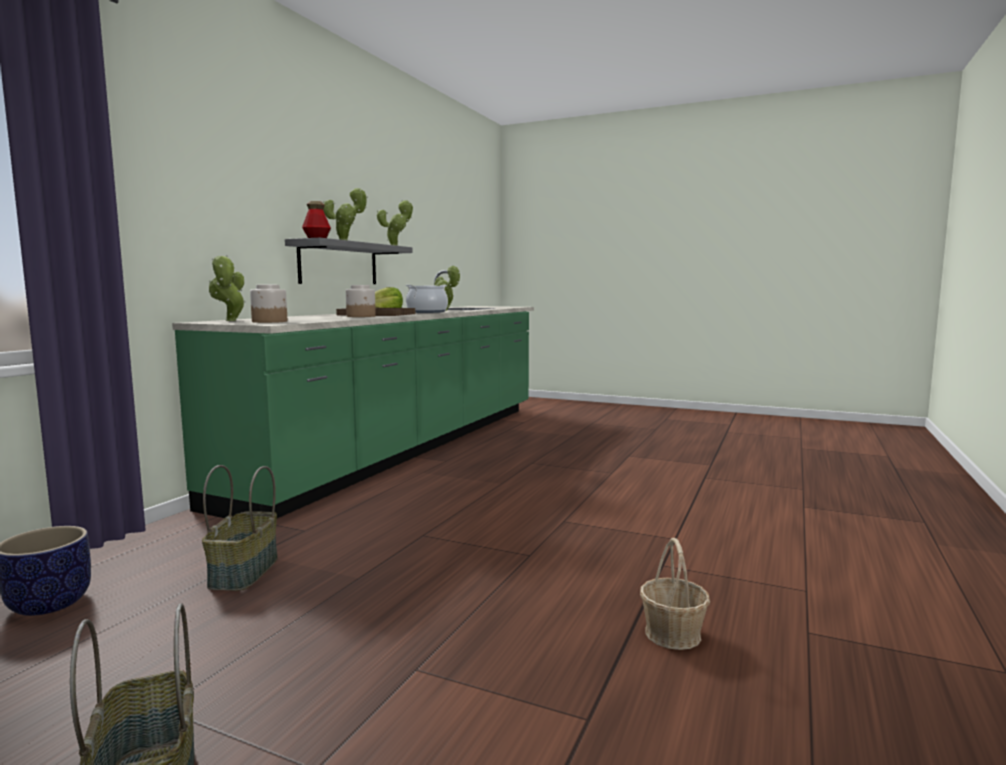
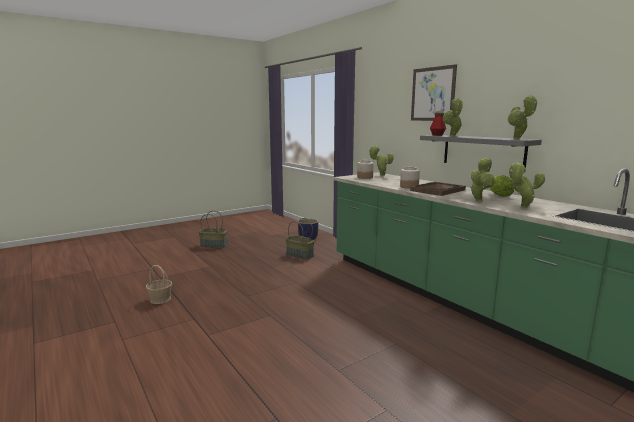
camera: 120 degrees right, 5 degrees up
(268, 169) = (432, 94): none -> picture
(427, 312) = (479, 200): cooking pot -> potted plant

